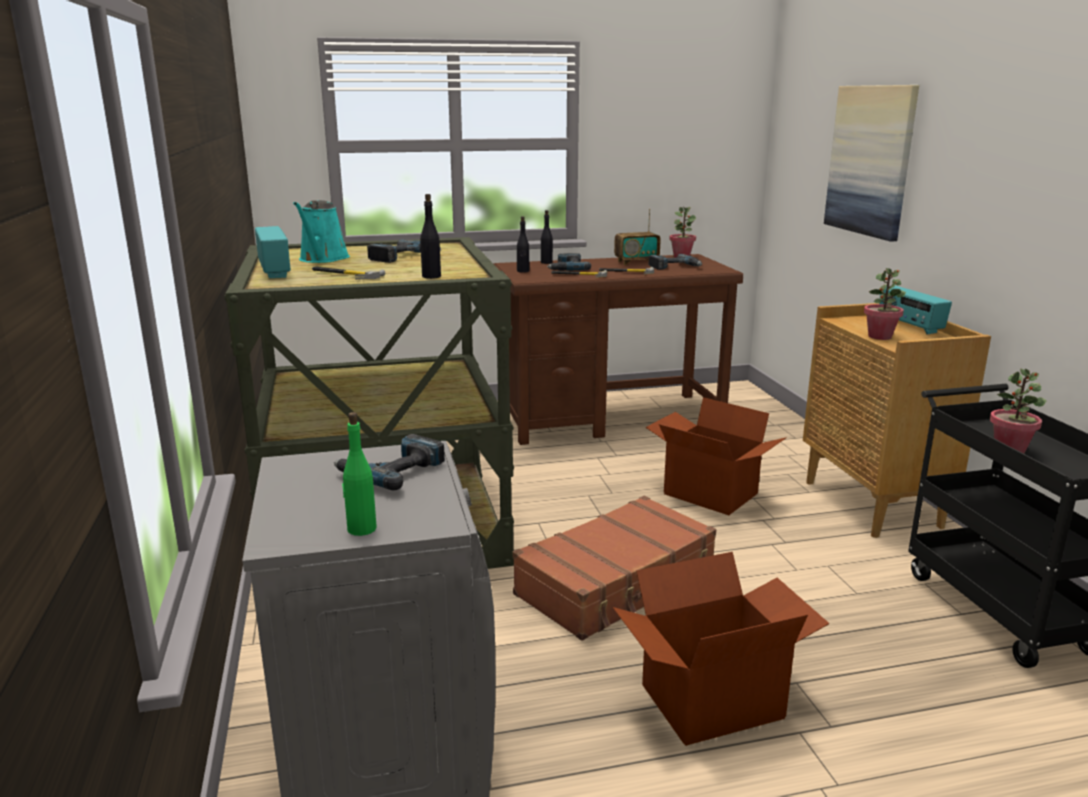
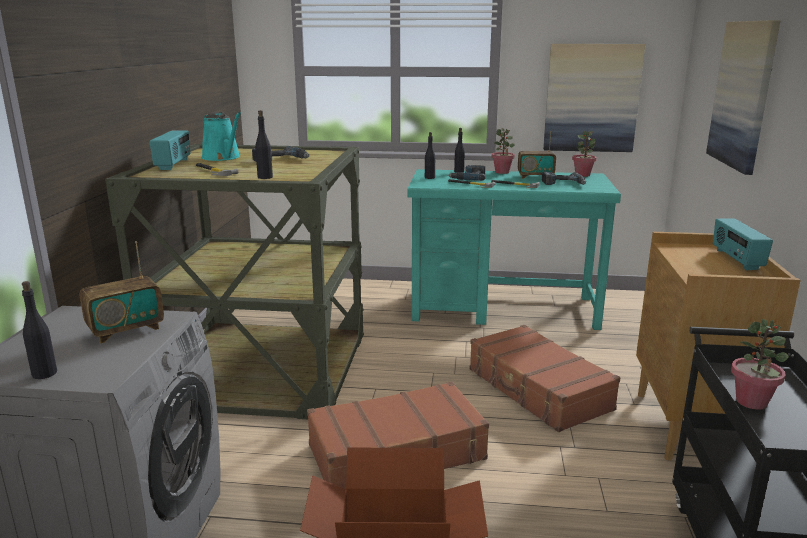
camera: 20 degrees right, 0 degrees up
(322, 259) = (223, 157): turquoise watering can -> turquoise watering can turned 60 degrees counterclockwise
(361, 529) = (44, 373): green bottle -> black bottle
(392, 470) = (126, 330): power drill -> radio
(611, 417) = (504, 308): brown desk -> turquoise desk
(678, 170) = (591, 98): none -> picture
(709, 494) = (537, 390): cardboard box -> brown suitcase
(880, 336) = (691, 267): potted plant -> potted plant (502, 172)

